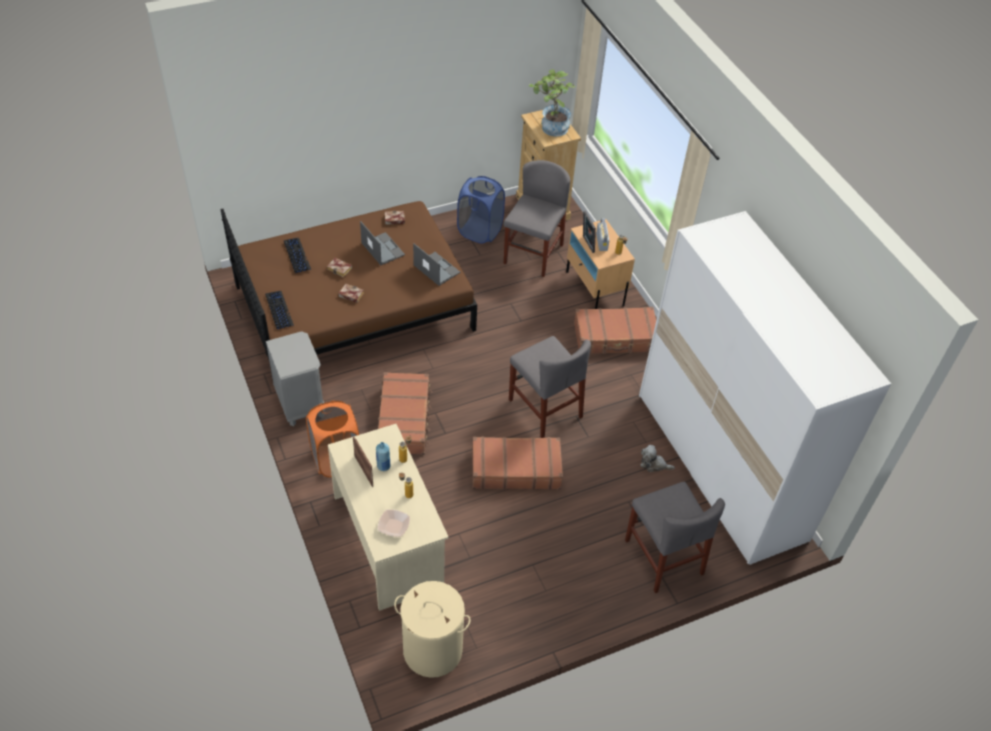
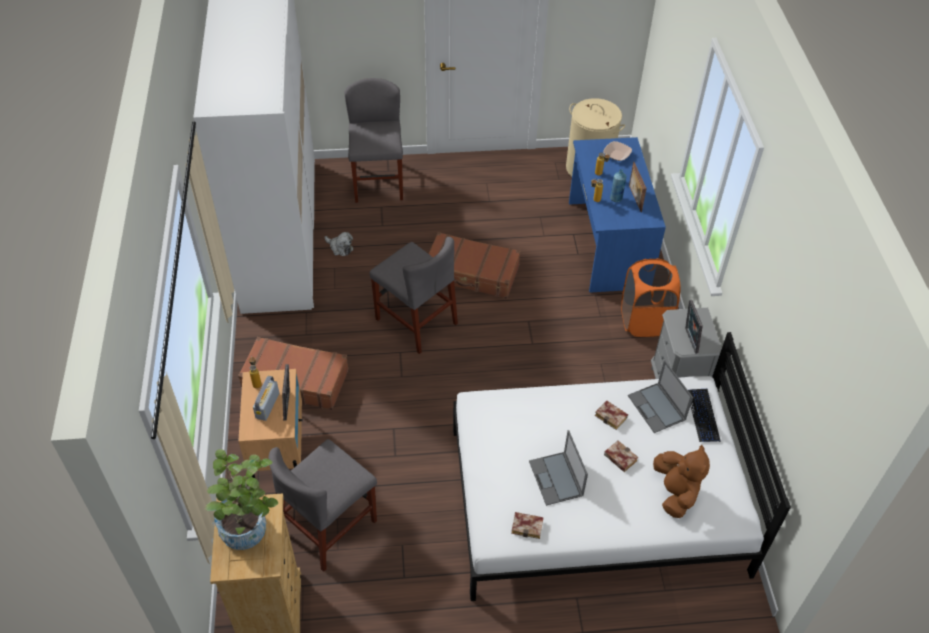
camera: 160 degrees left, 0 degrees up
(295, 344) = (689, 341): none -> picture frame
(297, 256) = (675, 492): keyboard -> brown plush toy
(354, 307) = (595, 500): brown bed -> white bed
(389, 540) = (606, 244): beige desk -> blue desk
(404, 419) = (566, 344): brown suitcase -> none
(436, 269) = (494, 430): laptop -> laptop (657, 408)
(479, 231) = (385, 589): blue laundry basket -> none
(545, 408) = (416, 321): grey chair -> grey chair turned 150 degrees clockwise

